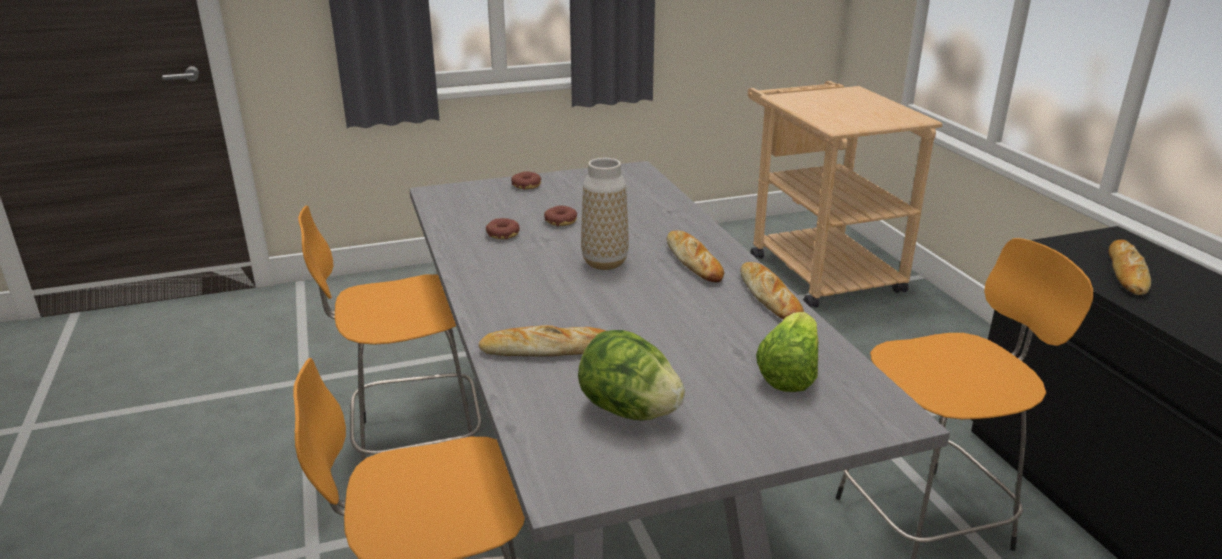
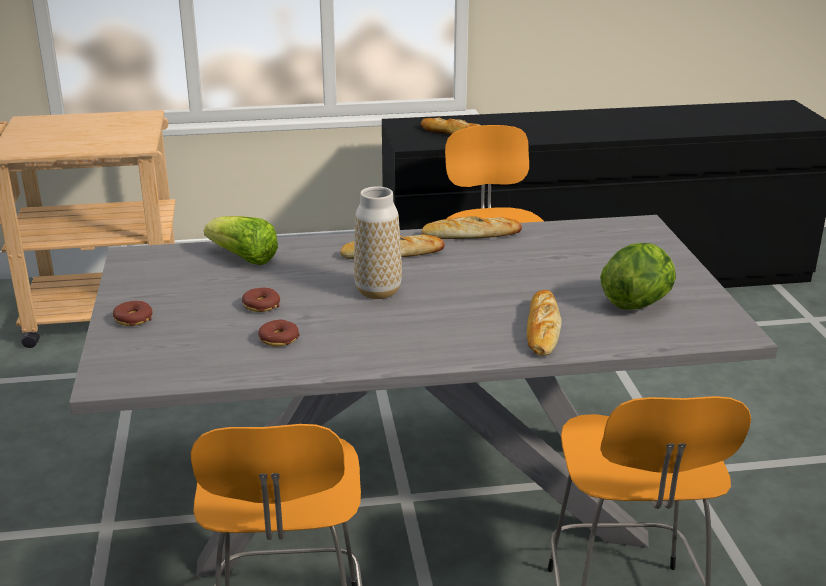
camera: 80 degrees left, 0 degrees up
(789, 373) = (588, 245): lettuce -> lettuce (243, 258)

